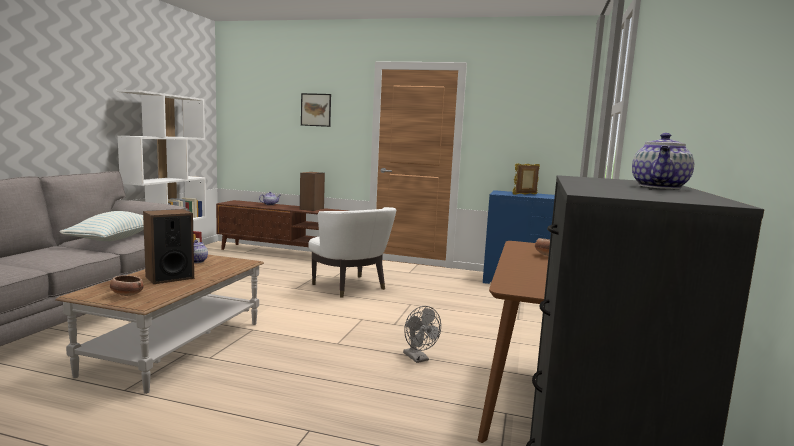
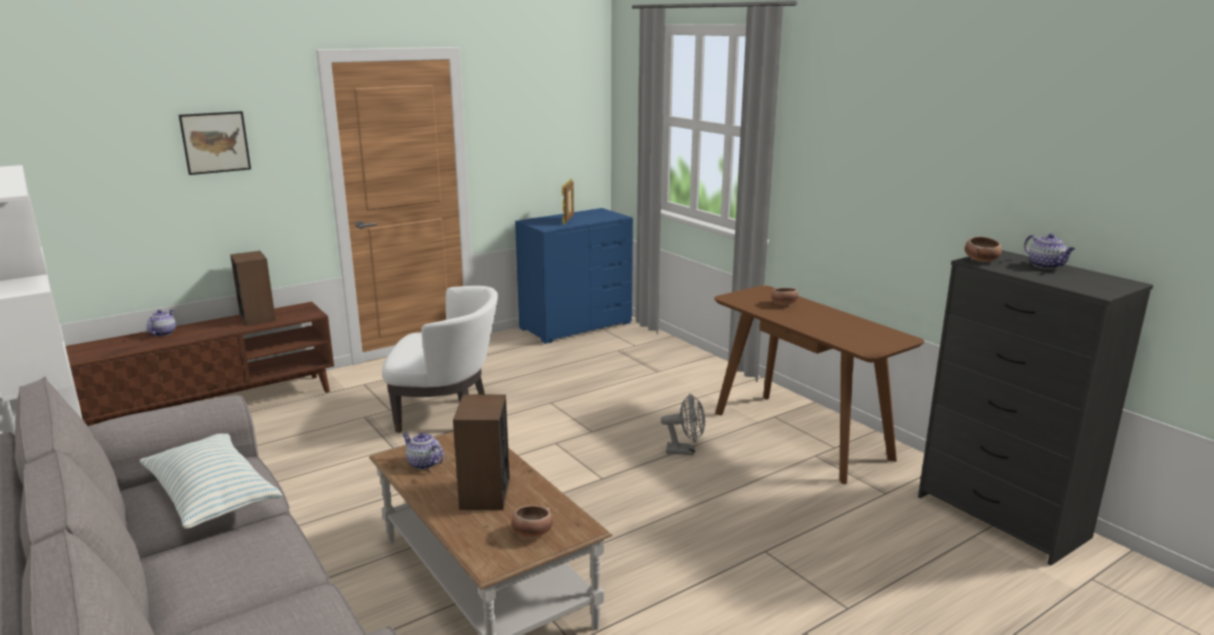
camera: 50 degrees left, 10 degrees up
(592, 178) = (981, 260): none -> bowl

